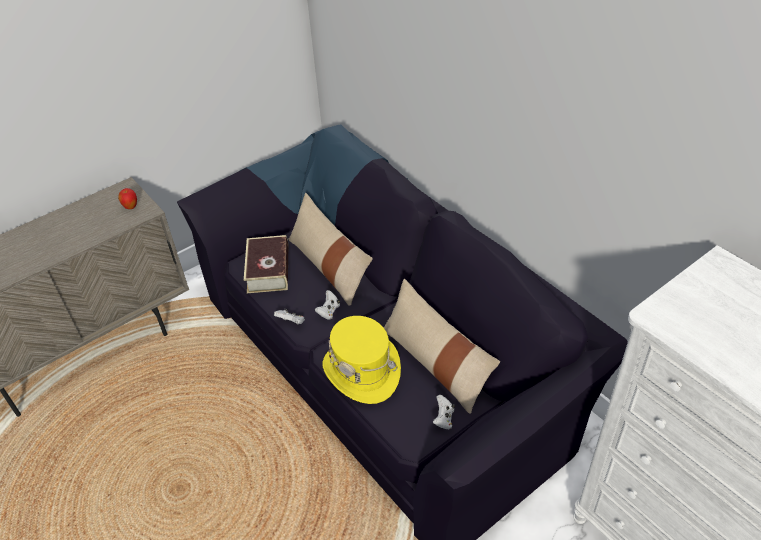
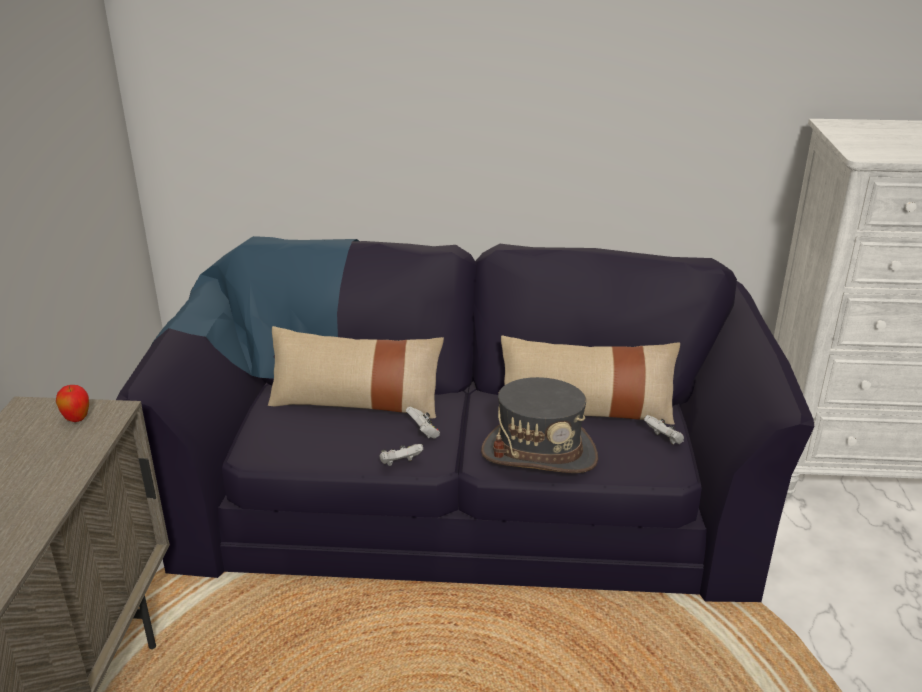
camera: 50 degrees left, 15 degrees down
(268, 270) = (293, 440): book -> none
(362, 371) = (539, 454): yellow hat -> grey hat

